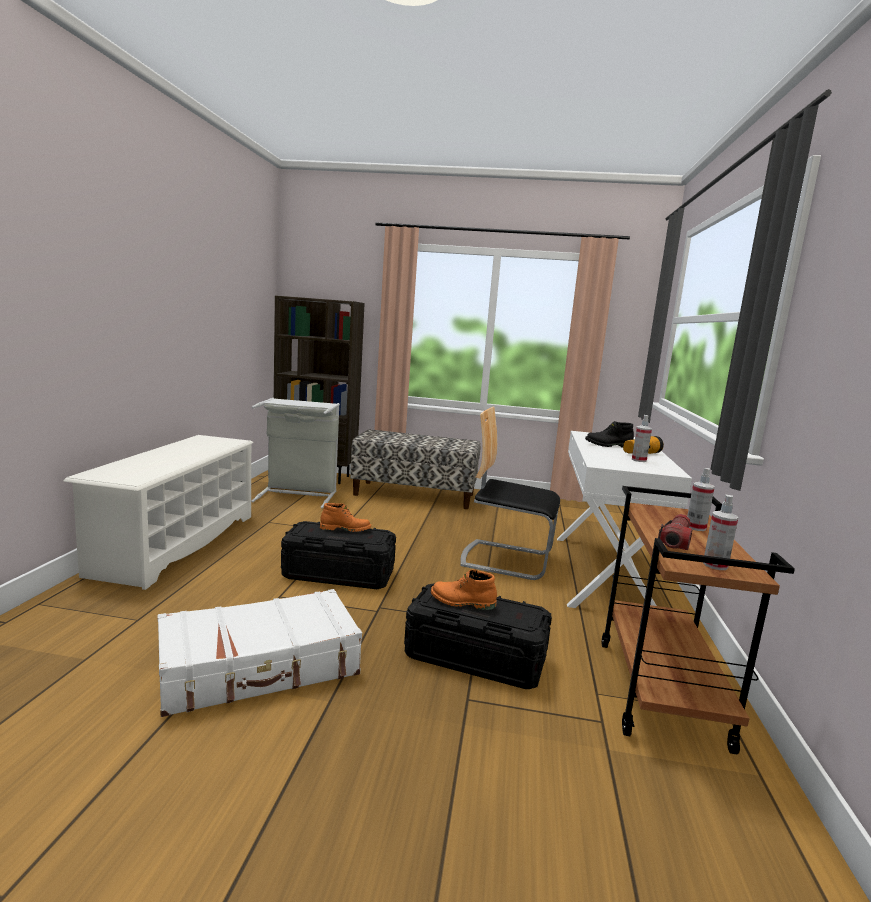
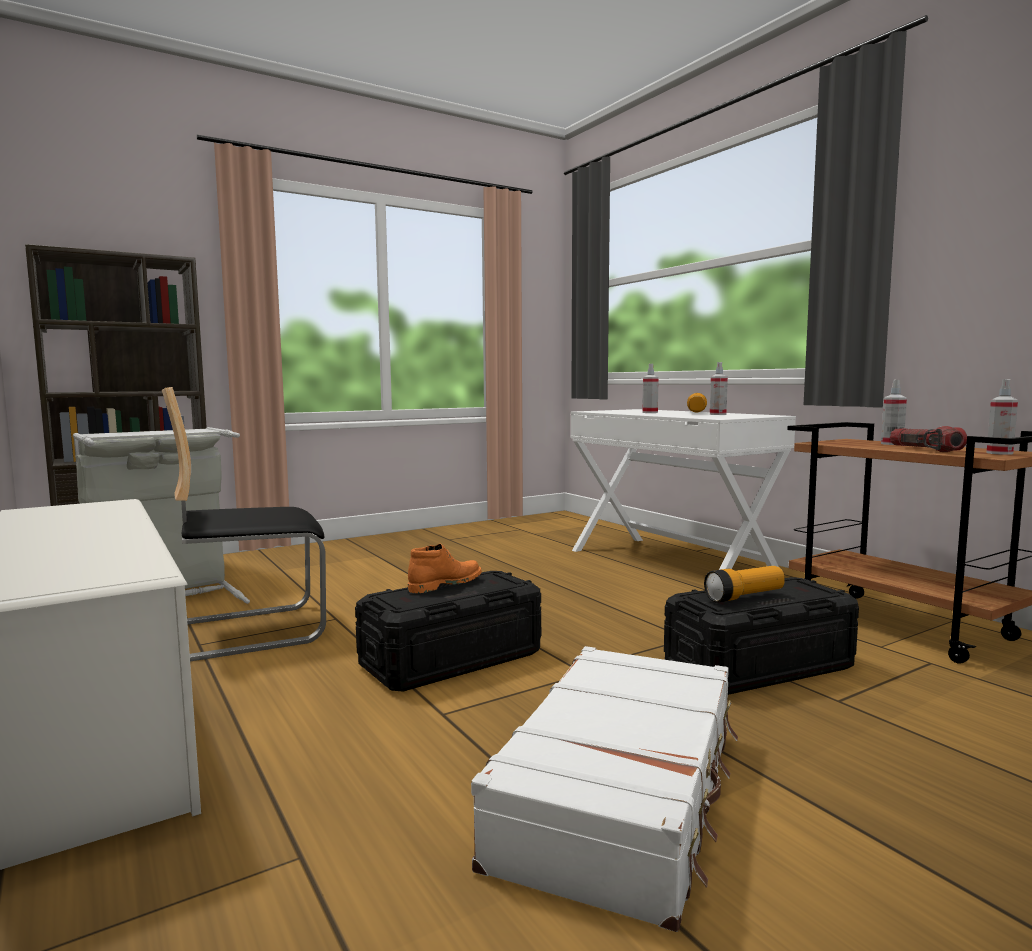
camera: 40 degrees left, 5 degrees down
(414, 495) = (336, 556): bench -> none
(462, 602) = (744, 597): orange boot -> flashlight
(506, 559) = (576, 581): chair -> chair (248, 631)
(608, 445) = (650, 412): black boot -> spray bottle

